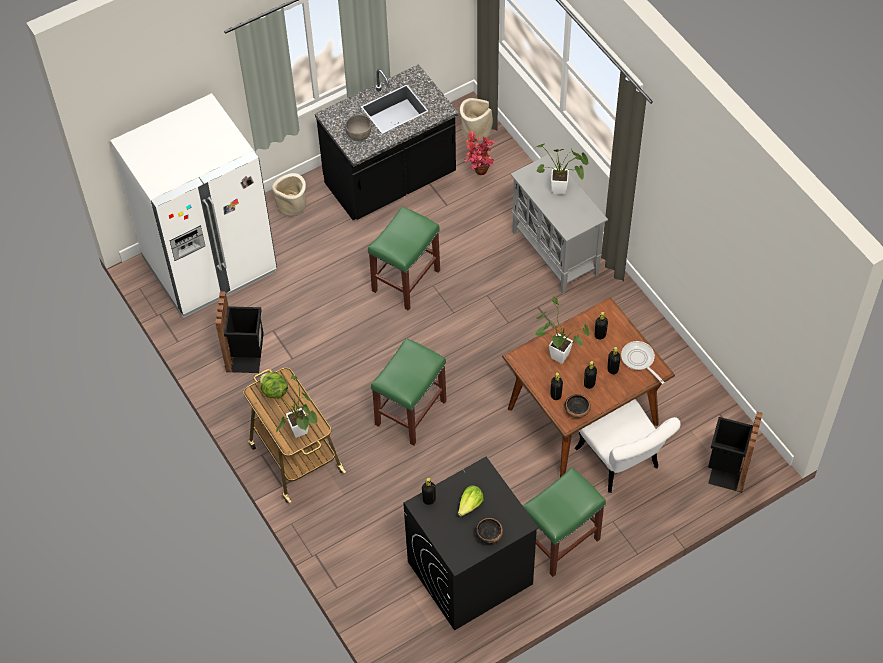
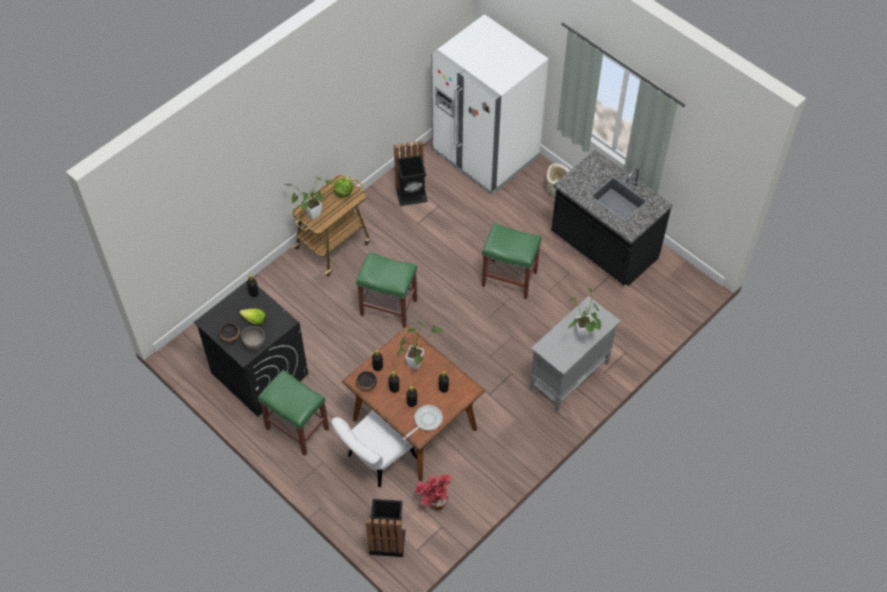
camera: 75 degrees right, 0 degrees up
(359, 135) = (582, 182): grey bowl -> grey bowl (254, 343)
(476, 130) = (678, 295): beige planter -> none
(478, 174) = (632, 306): potted plant -> potted plant (433, 503)

